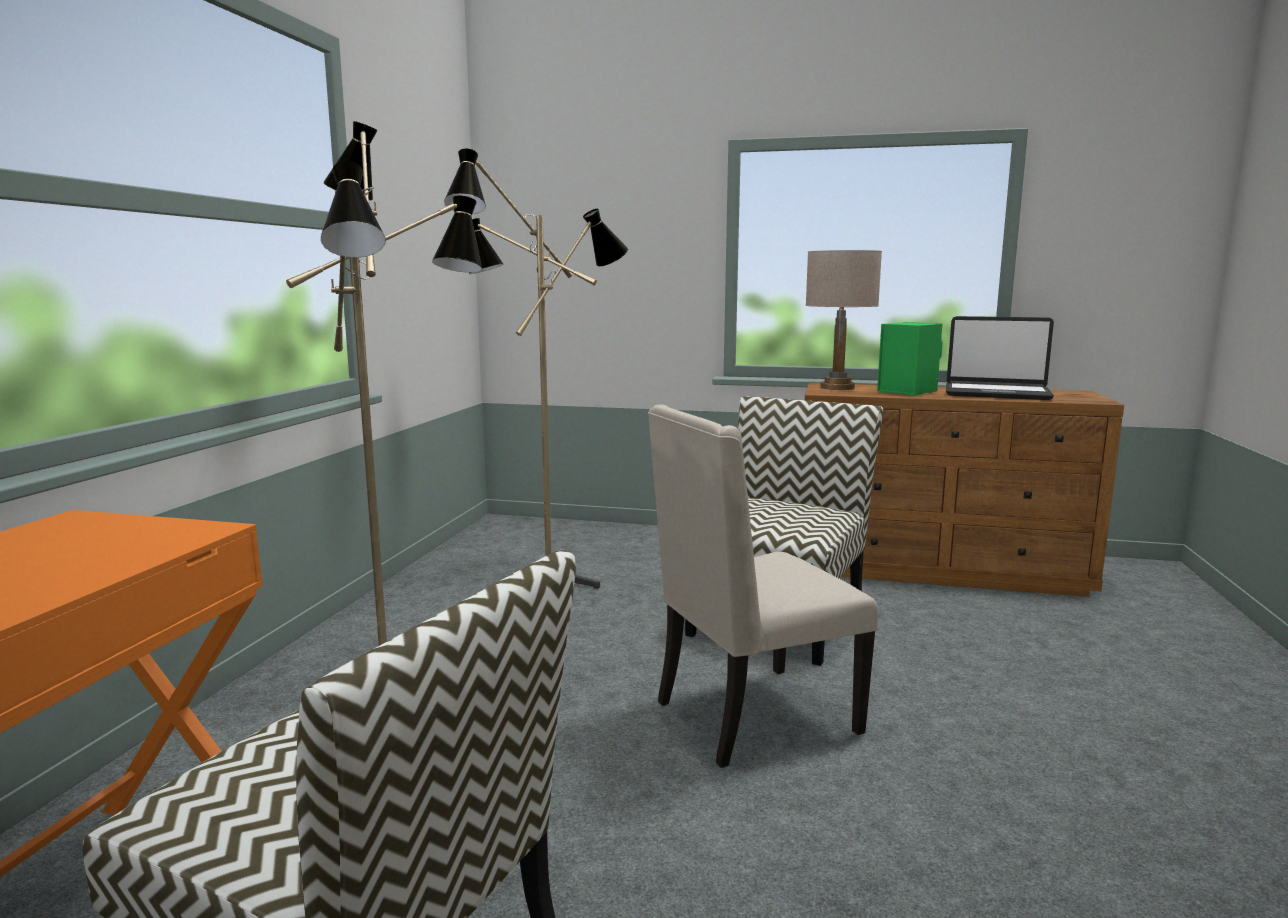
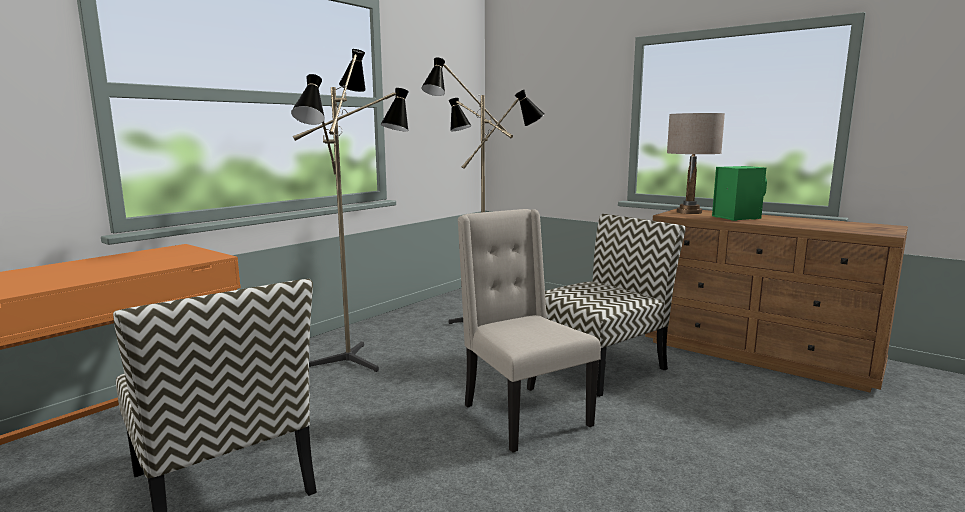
camera: 25 degrees right, 0 degrees up
(751, 718) = (522, 415): beige chair -> beige chair turned 60 degrees clockwise
(996, 393) = (809, 223): laptop -> none

